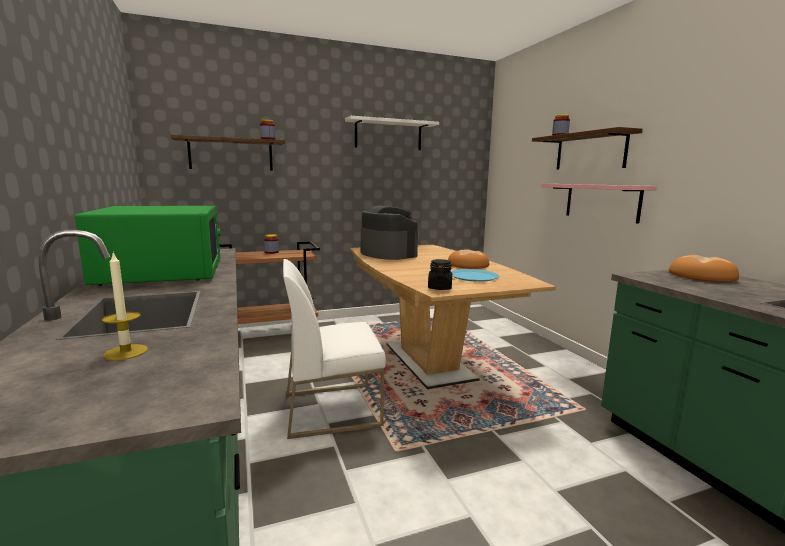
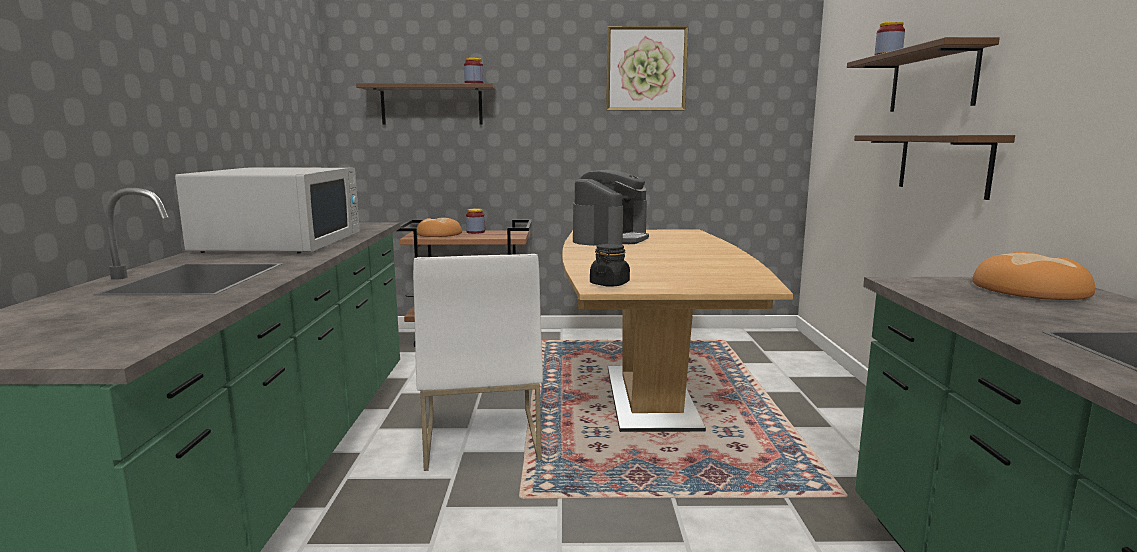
camera: 20 degrees right, 0 degrees up
(126, 352) = (126, 310): candle -> none
(164, 271) = (282, 243): green microwave -> white microwave
(332, 409) = (480, 436): white chair -> white chair turned 105 degrees counterclockwise
(387, 254) = (610, 239): coffee machine -> coffee machine turned 45 degrees clockwise
(388, 135) = (646, 69): white shelf -> picture
(468, 265) = (704, 258): bread -> bread (439, 234)
(473, 276) = (685, 273): blue plate -> none
(601, 202) = (943, 164): pink shelf -> brown shelf

